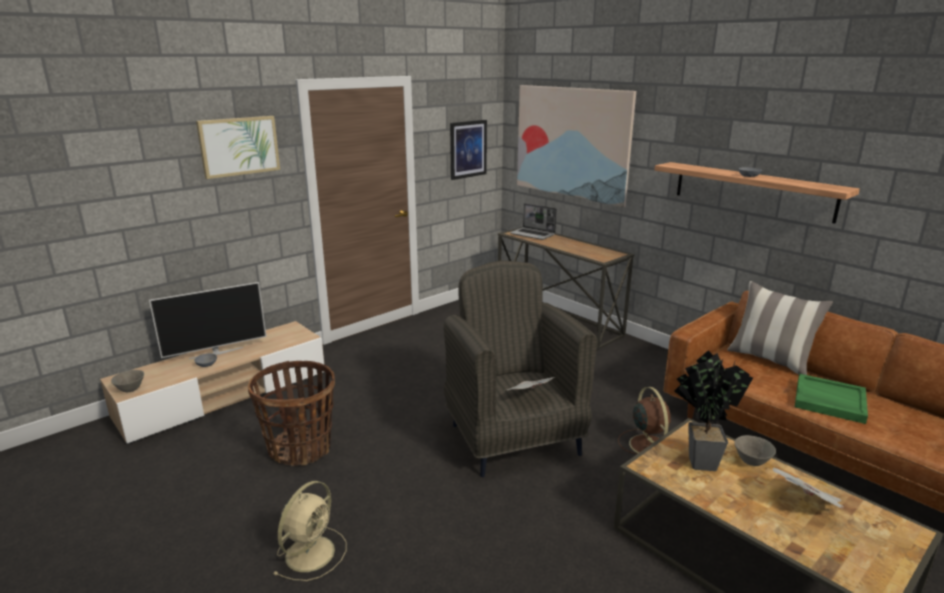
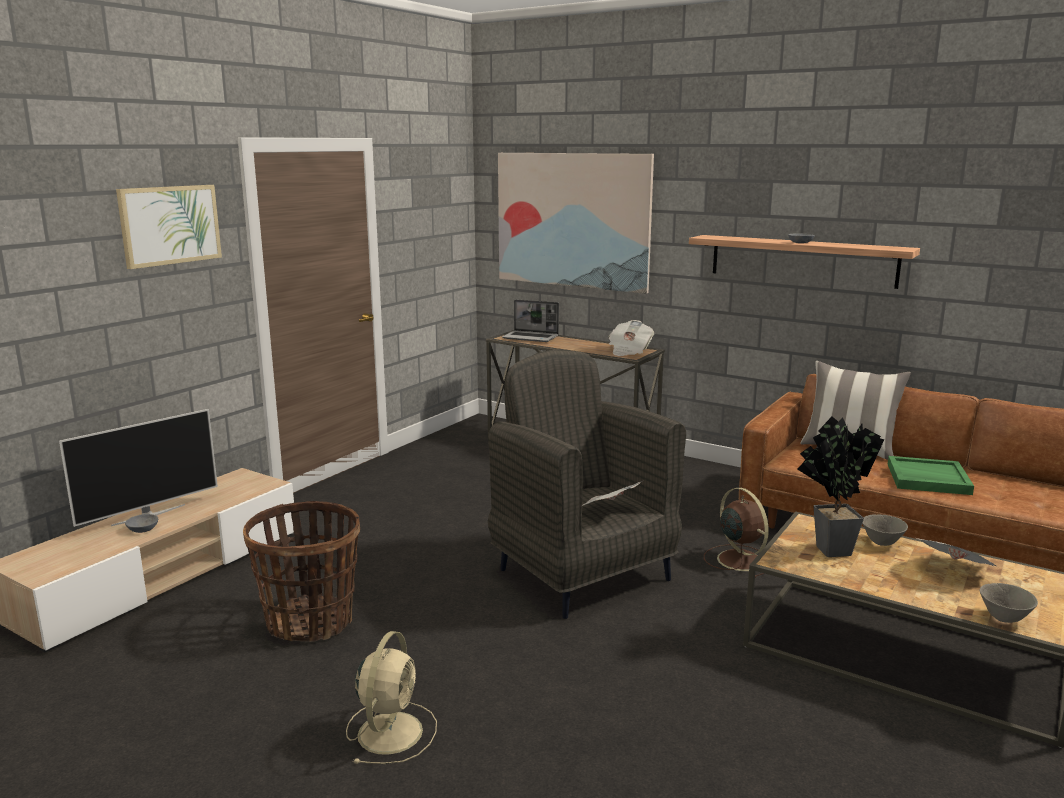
camera: 15 degrees left, 5 degrees down
(130, 390) = (44, 572): grey bowl -> grey bowl (1004, 619)
(468, 149) = (437, 234): picture -> none
(603, 253) = (629, 351): none -> newspaper

